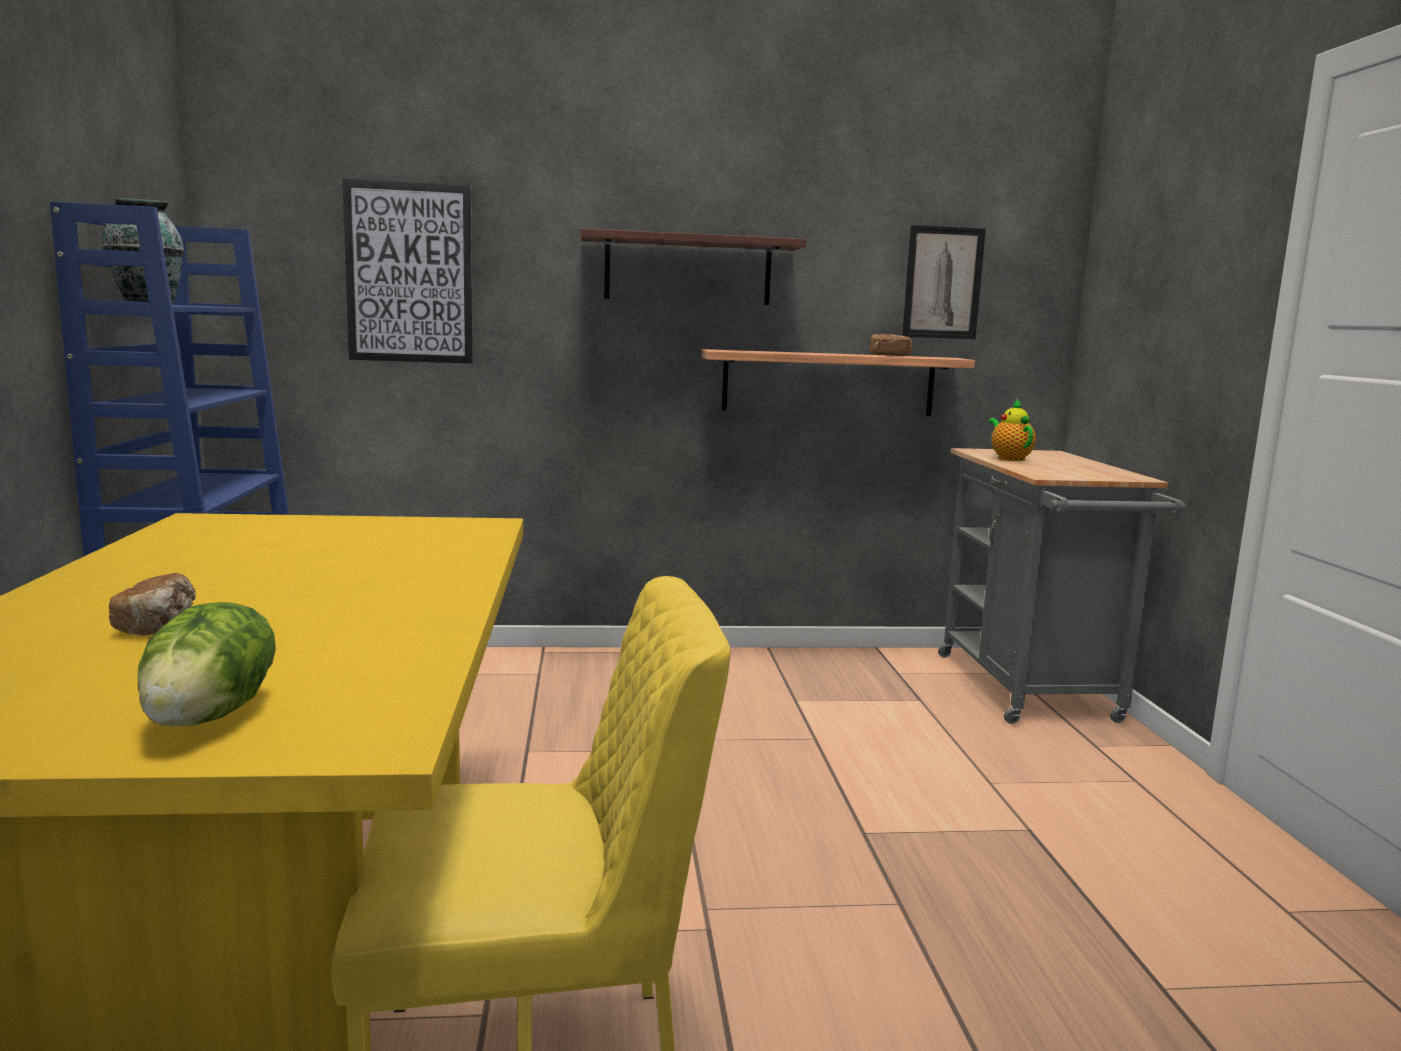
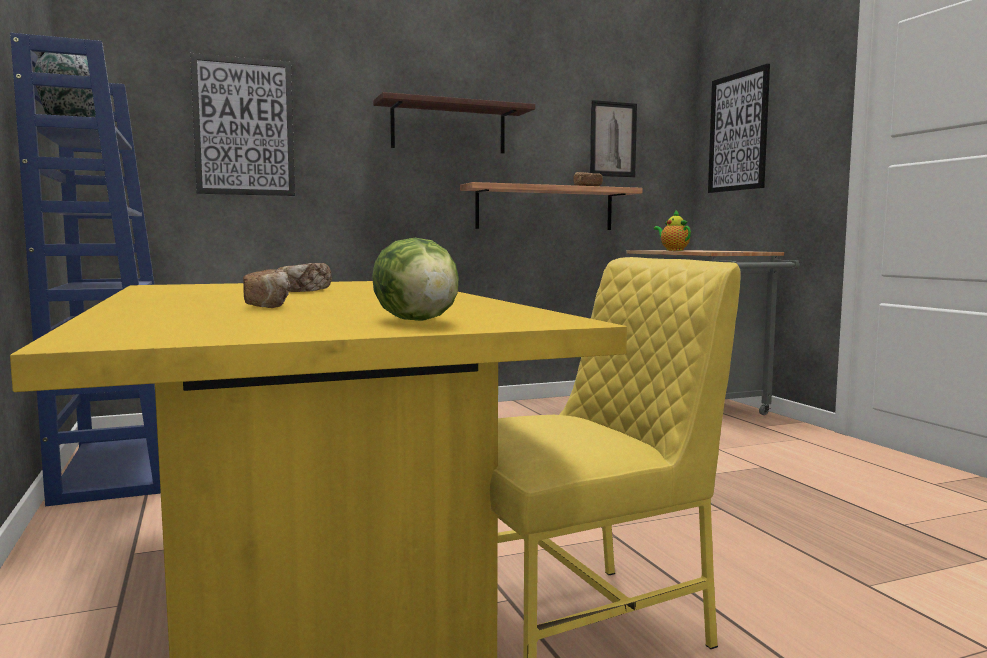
camera: 15 degrees left, 5 degrees down
(317, 559) = (305, 291): none -> bread
(1134, 280) = (738, 132): none -> picture

